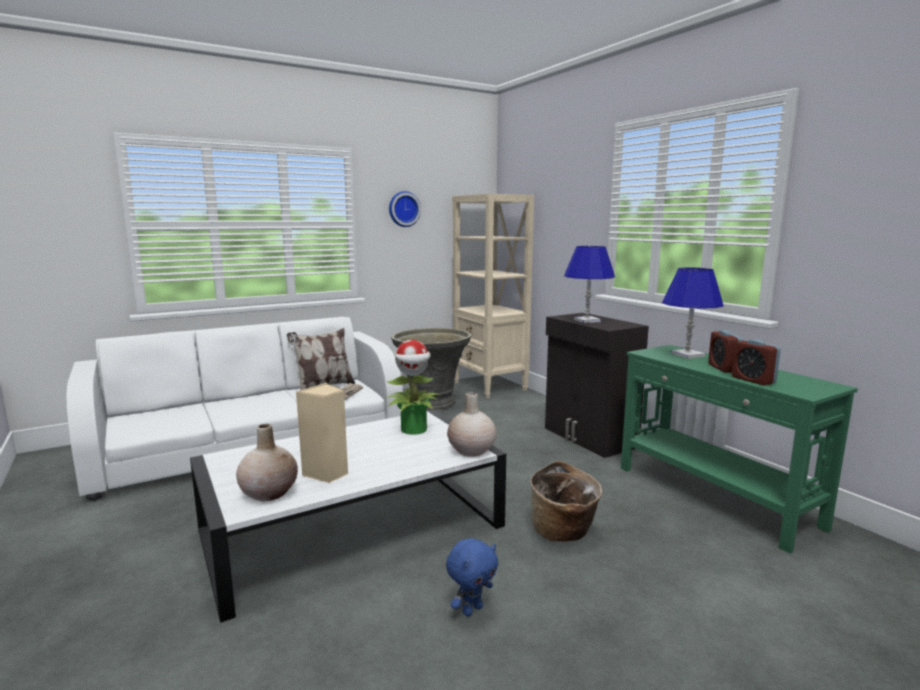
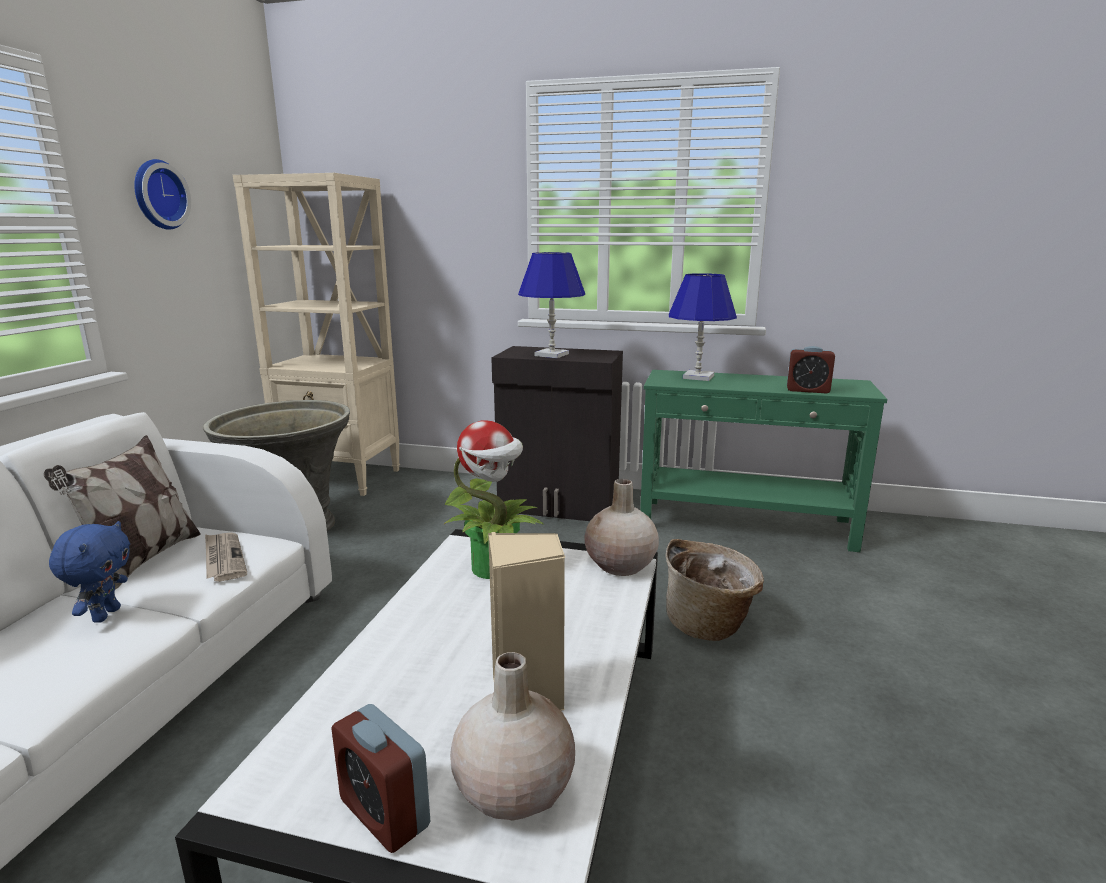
camera: 45 degrees left, 5 degrees up
(472, 609) = (789, 771): blue plush toy -> blue plush toy (105, 615)
(723, 368) = (759, 384): alarm clock -> alarm clock (384, 813)

